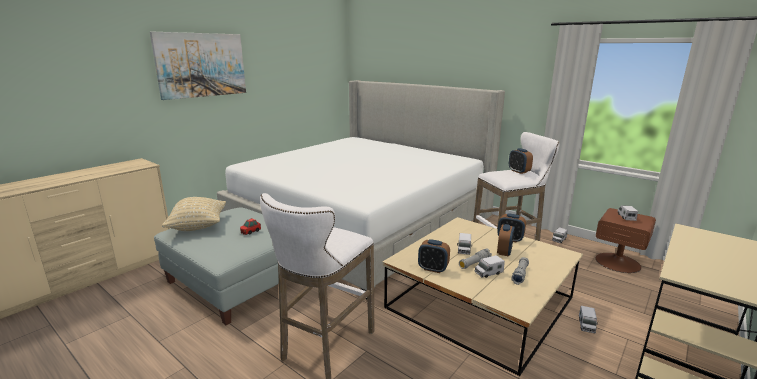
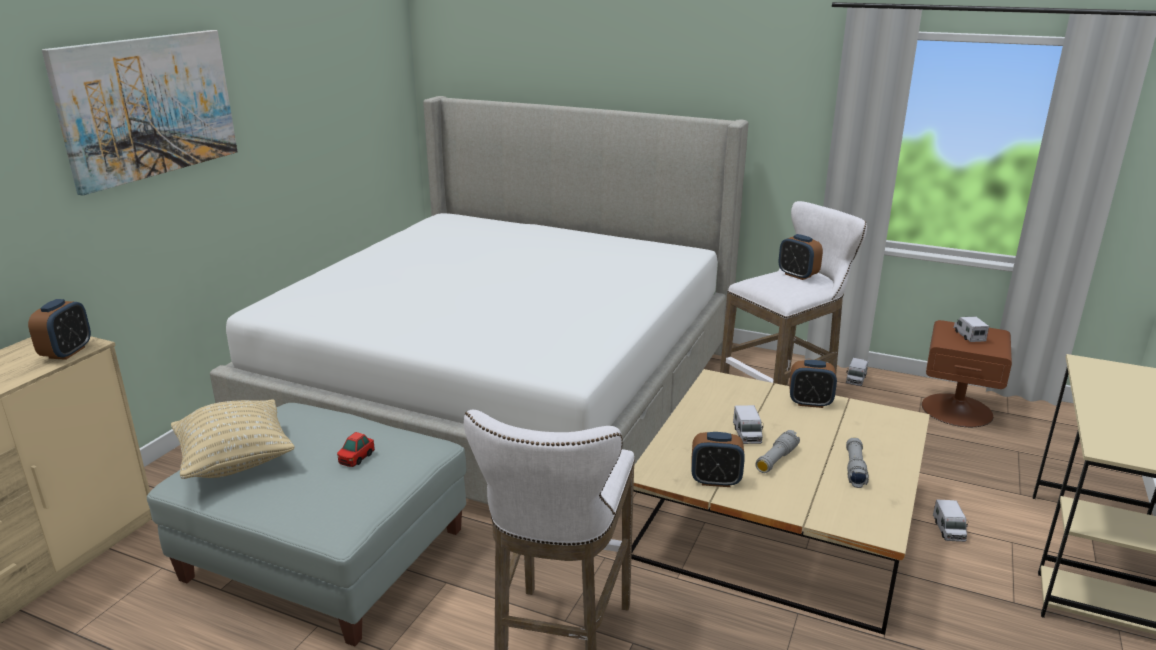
camera: 15 degrees left, 5 degrees up
(488, 273) = (806, 473): toy truck -> none
(504, 252) = (812, 429): alarm clock -> alarm clock (67, 352)

